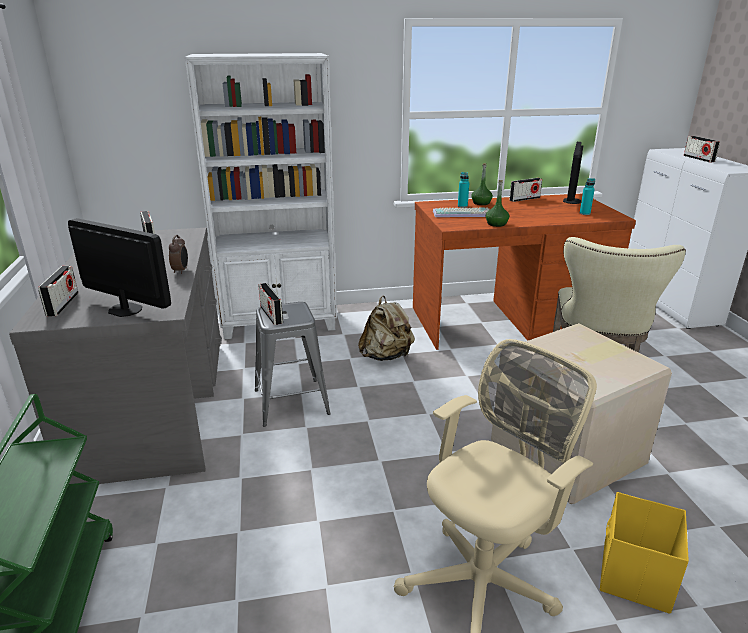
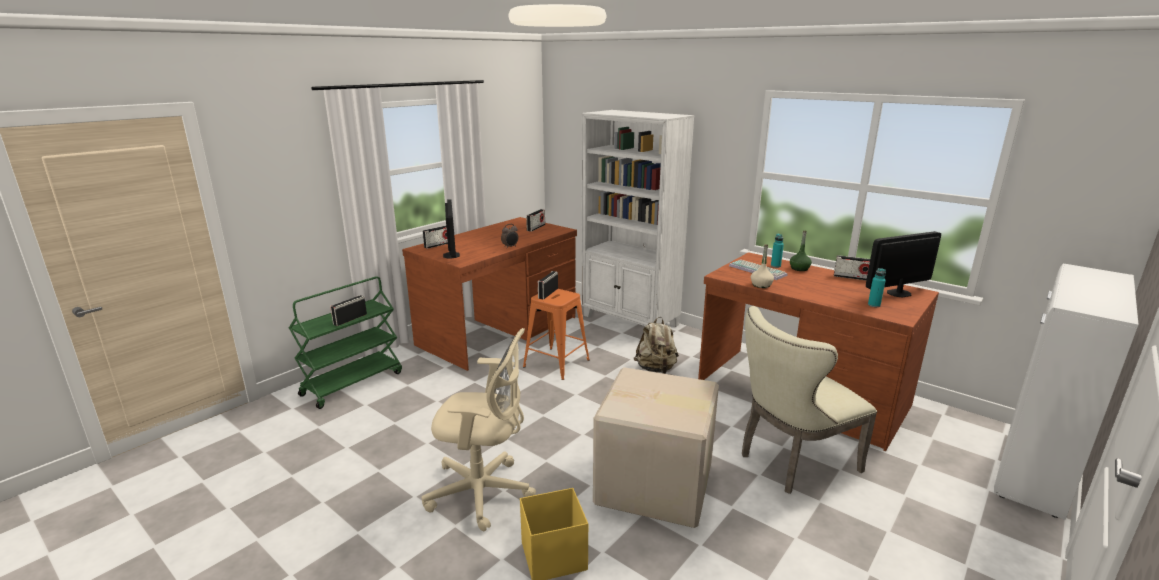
camera: 50 degrees right, 5 degrees down
(155, 403) = (499, 331): grey desk -> brown desk
(291, 402) = (556, 363): grey stool -> orange stool
(496, 224) = (761, 285): green bottle -> beige bottle
(698, 159) = (1087, 287): radio -> radio (350, 319)

